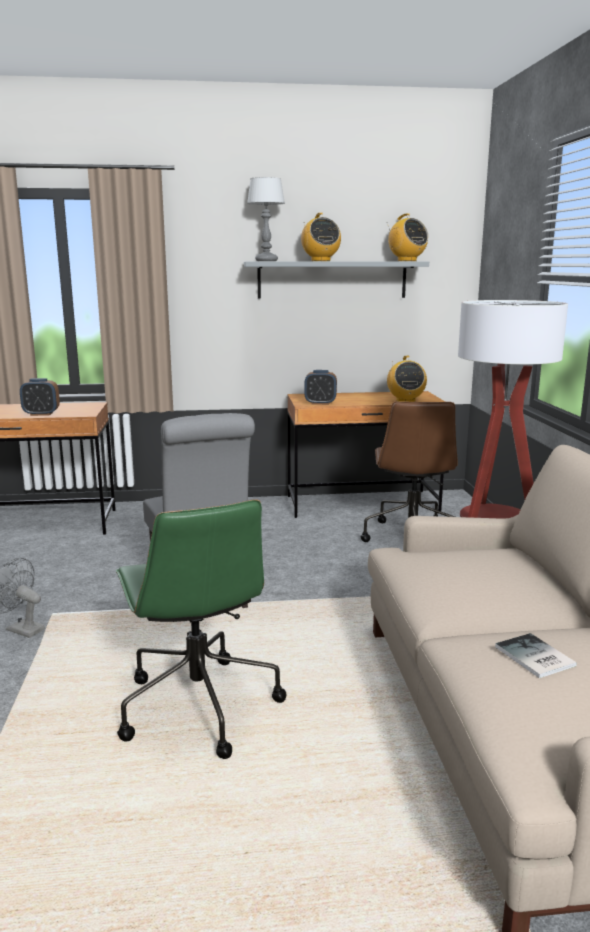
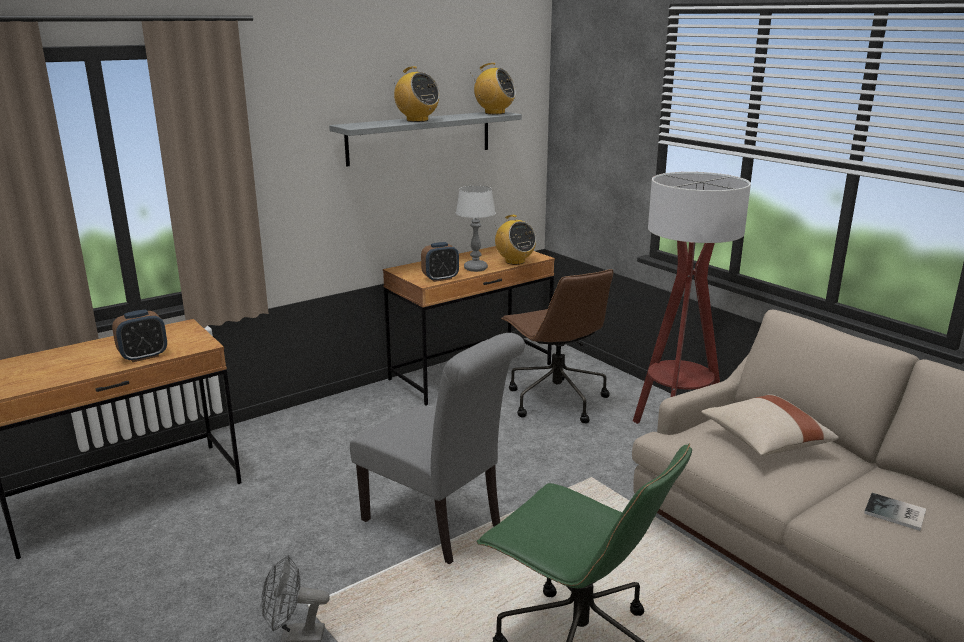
camera: 30 degrees left, 5 degrees up
(267, 261) = (361, 124): table lamp -> table lamp (476, 268)
(481, 571) = (764, 441): none -> beige pillow

